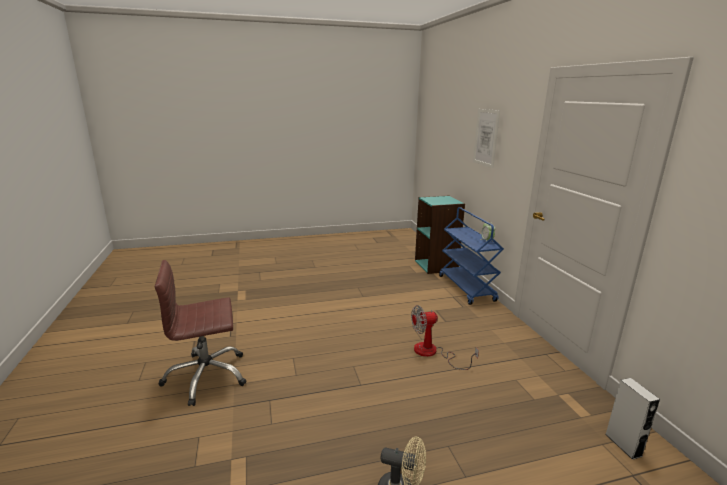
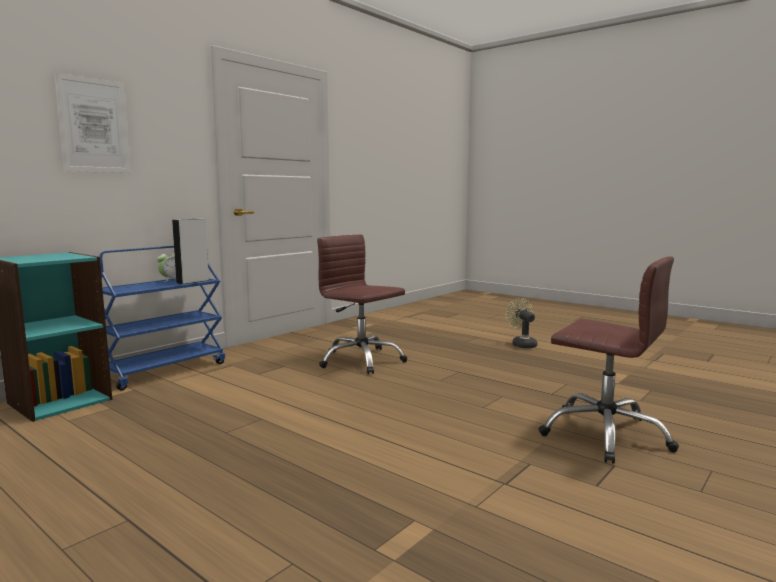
camera: 125 degrees left, 10 degrees down
(433, 353) = (361, 360): fan -> brown office chair
(623, 445) = (385, 318): grey speaker -> grey speaker (192, 281)

